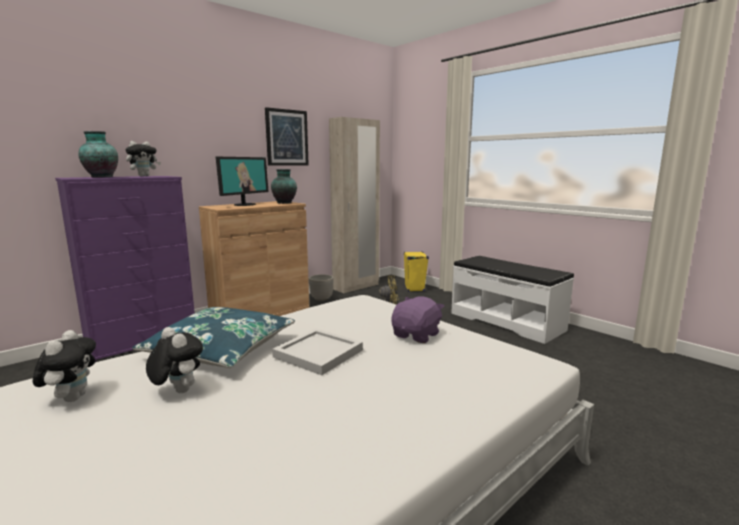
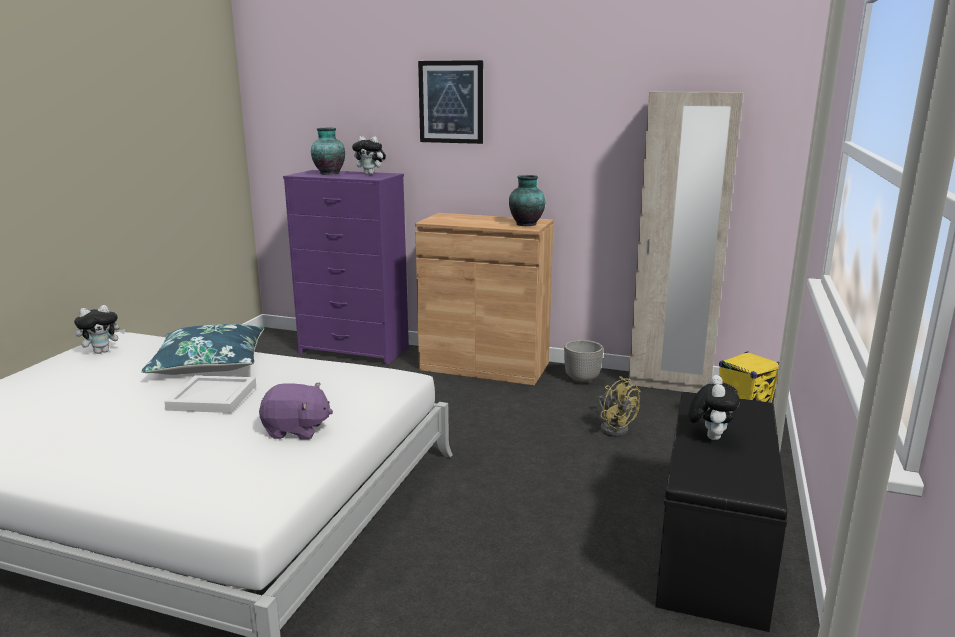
camera: 60 degrees right, 5 degrees up
(177, 391) = (123, 374): plush toy -> plush toy (710, 436)
(244, 204) = (478, 219): monitor -> none
(287, 137) = (572, 126): picture -> picture (451, 102)
(506, 321) = (715, 547): white bench -> black bench

